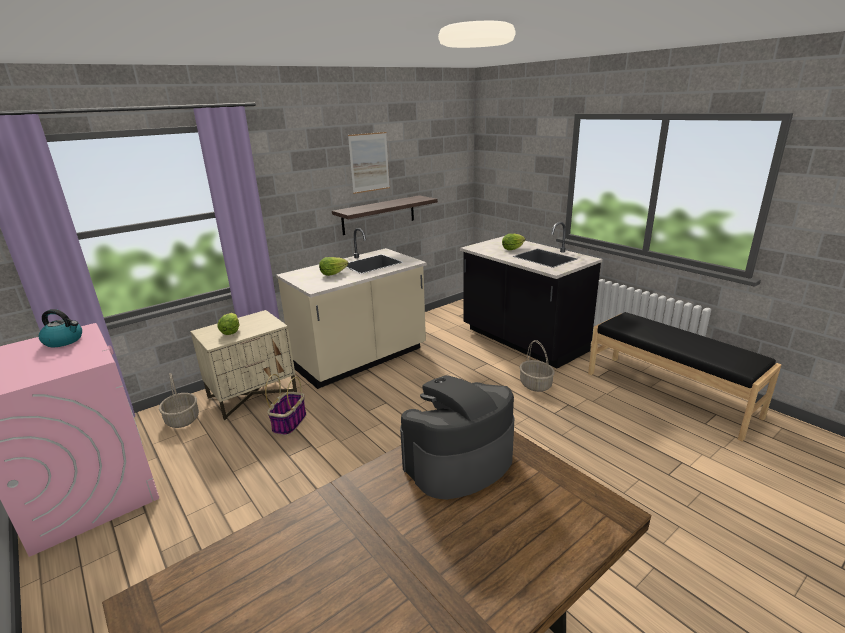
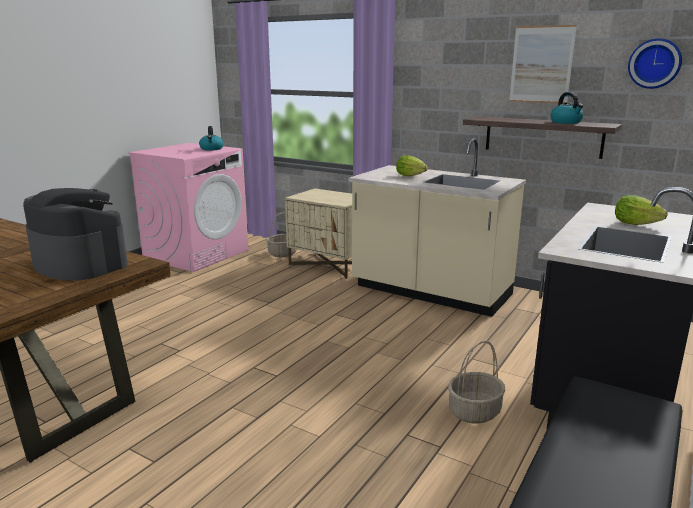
camera: 70 degrees right, 5 degrees down
(231, 331) = (320, 196): lettuce -> none
(289, 422) = (297, 287): basket -> none
(400, 201) = (566, 122): none -> kettle
(428, 154) = (654, 63): none -> wall clock

